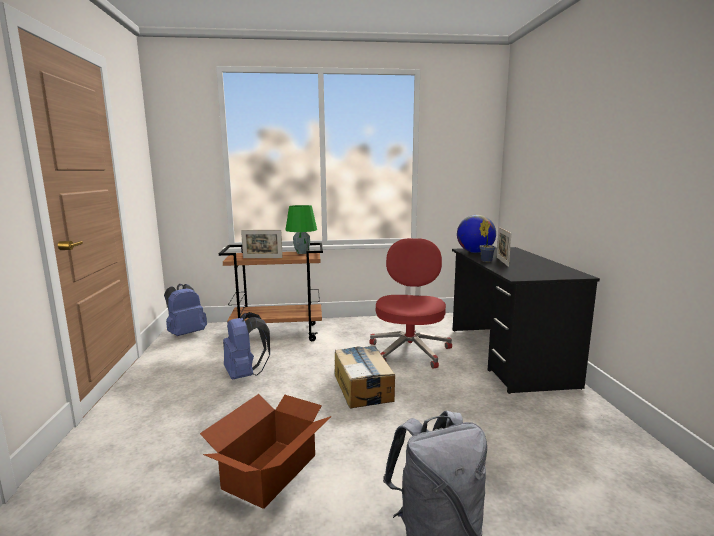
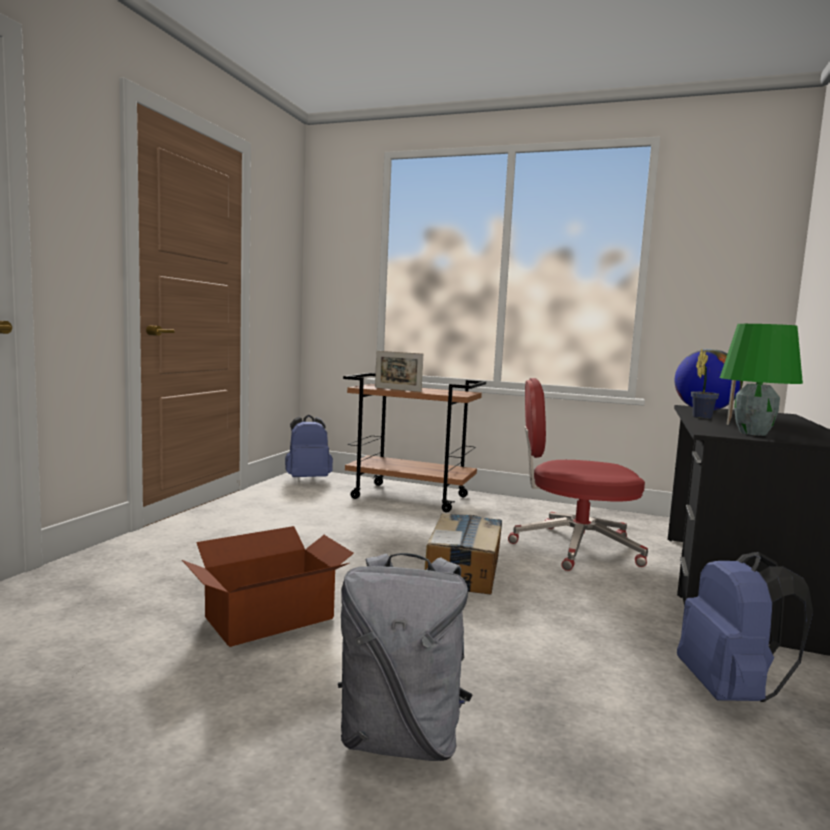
camera: 25 degrees right, 5 degrees down
(245, 375) = (333, 527): blue backpack -> blue backpack (731, 692)
(302, 253) = (454, 391): green table lamp -> green table lamp (753, 433)
(410, 350) = (573, 547): red office chair -> red office chair turned 120 degrees counterclockwise

